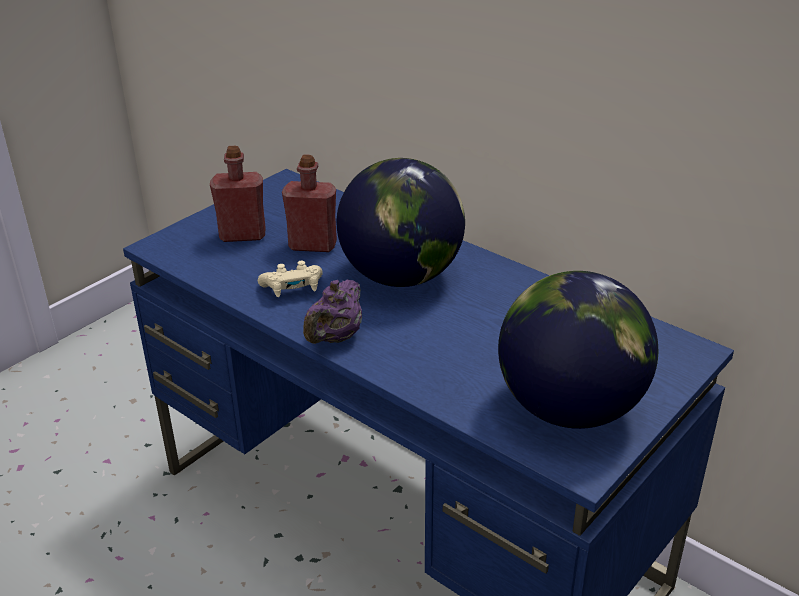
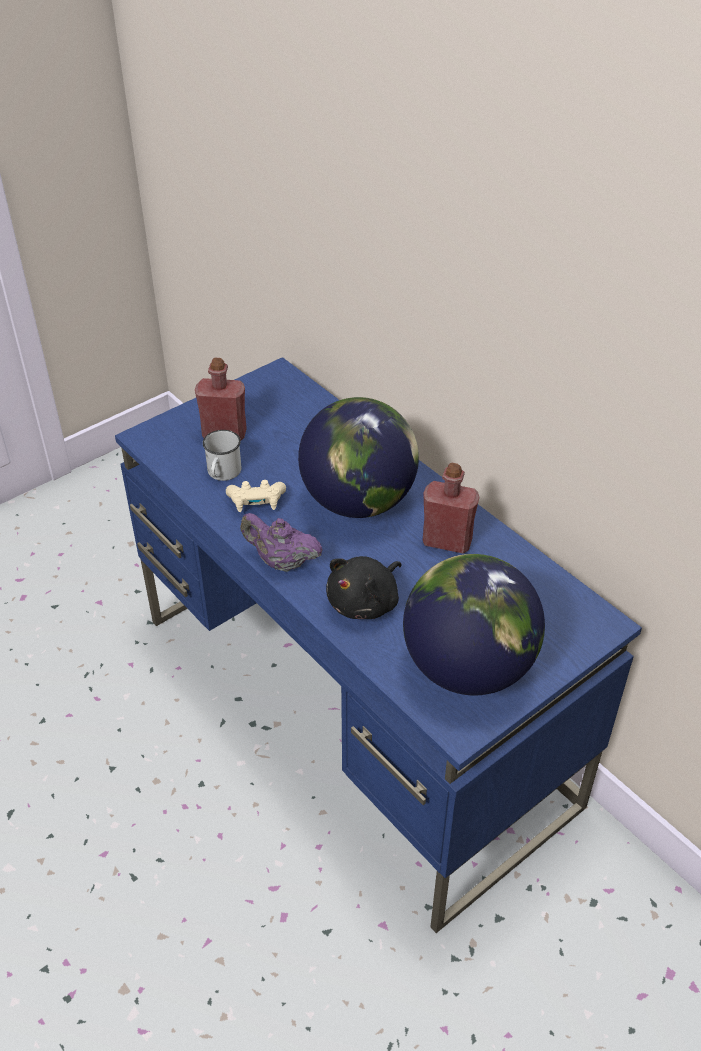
camera: 10 degrees right, 10 degrees up
(249, 268) = (222, 473): none -> white mug
(312, 245) = (285, 454): red bottle -> red bottle (447, 541)
(335, 337) = (281, 562): purple teapot -> purple teapot turned 75 degrees clockwise
(438, 363) = (365, 602): none -> black plush toy

